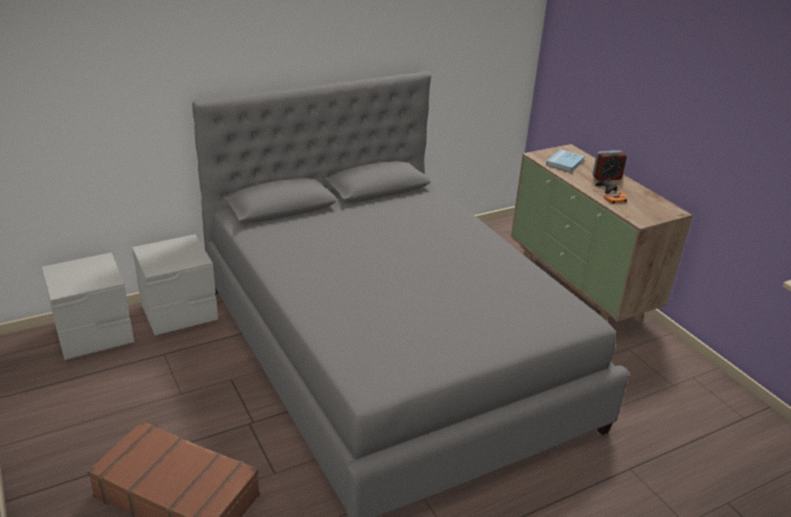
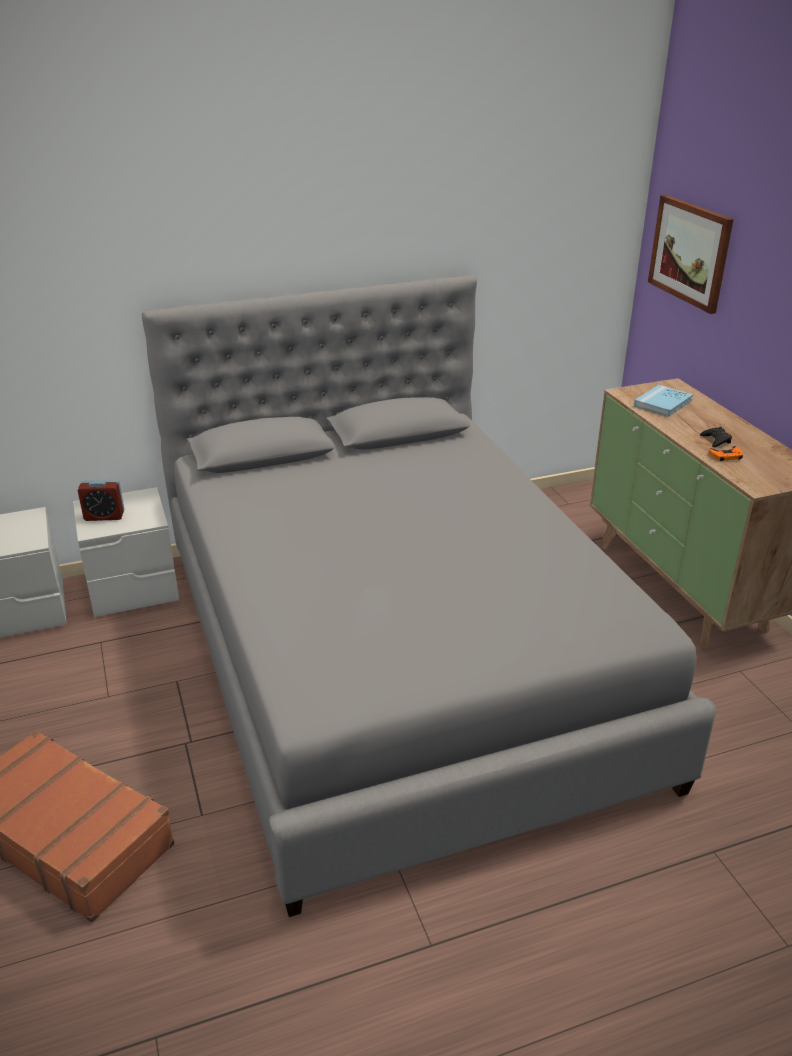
camera: 10 degrees right, 0 degrees up
(579, 55) = (690, 252): none -> picture
(606, 177) = (720, 425): alarm clock -> alarm clock (104, 516)

